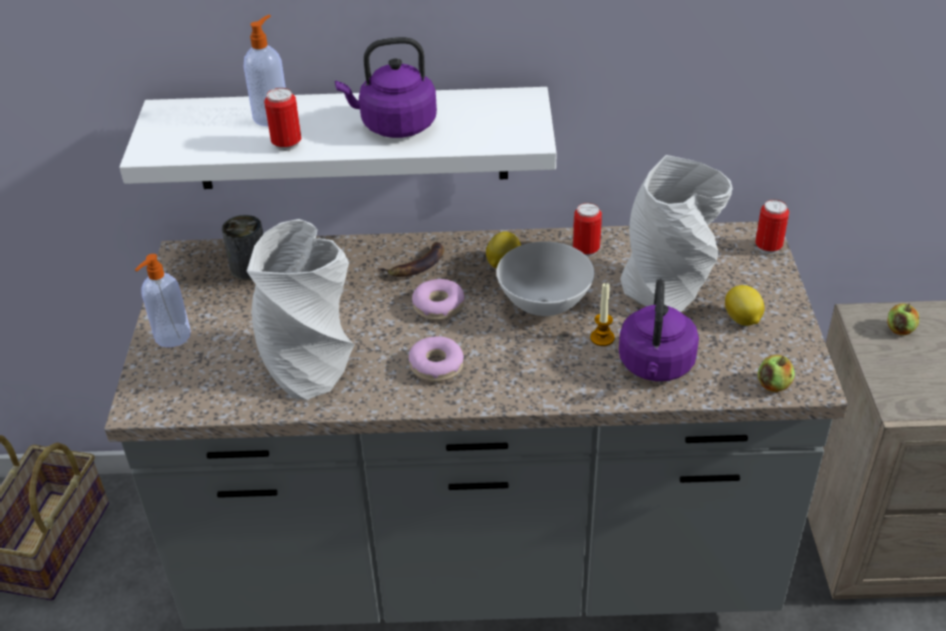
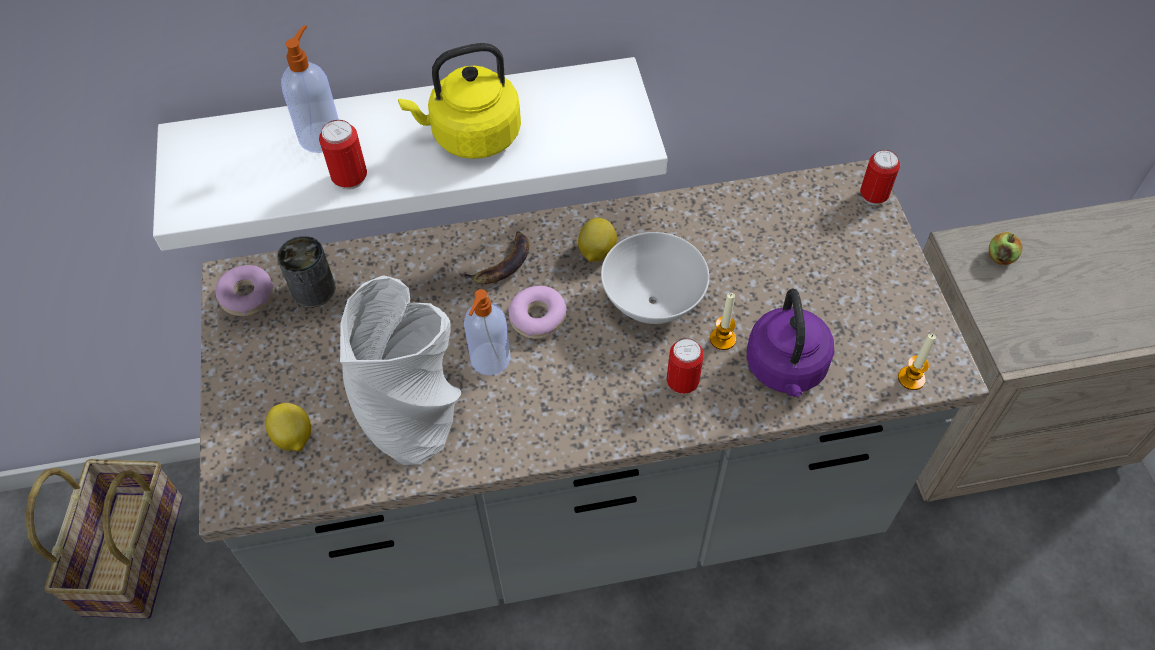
camera: 10 degrees left, 15 degrees up
(171, 336) = (246, 397): soap dispenser -> soap dispenser (489, 360)
(394, 126) = (471, 136): purple kettle -> yellow kettle
(436, 366) = (552, 399): donut -> donut (247, 296)
(586, 250) = (682, 222): can -> can (682, 383)
(668, 289) = (780, 264): grey vase -> none
(742, 320) = (864, 296): lemon -> lemon (293, 438)
(773, 385) = (911, 378): apple -> candle

